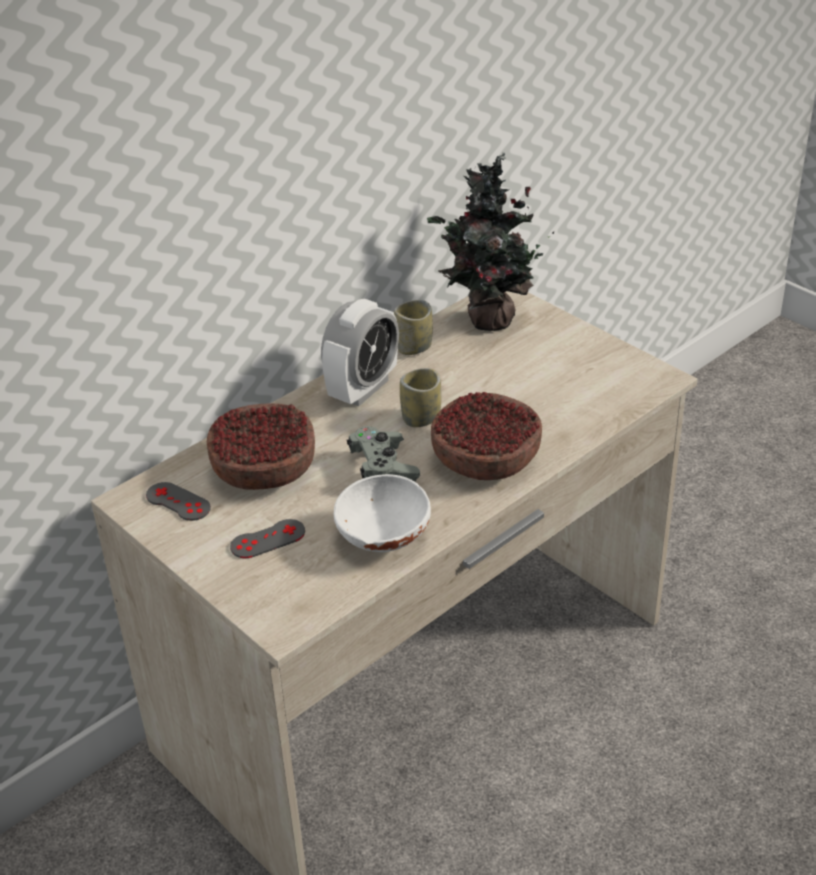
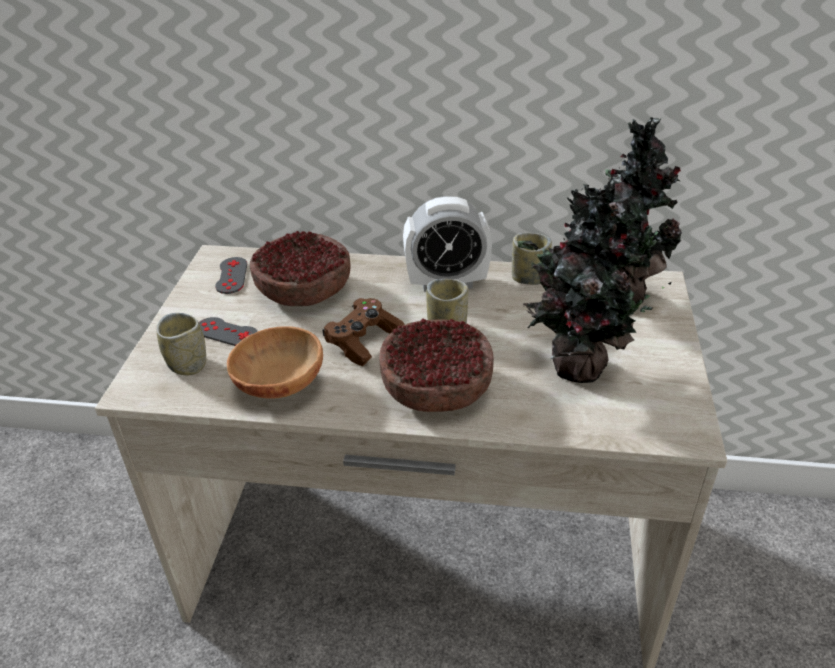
camera: 50 degrees right, 0 degrees up
(286, 580) = (187, 364): none -> cup
(382, 538) = (278, 385): white bowl -> brown bowl
(383, 468) = (363, 341): grey game controller -> brown game controller
(541, 386) = (572, 367): none -> potted plant

